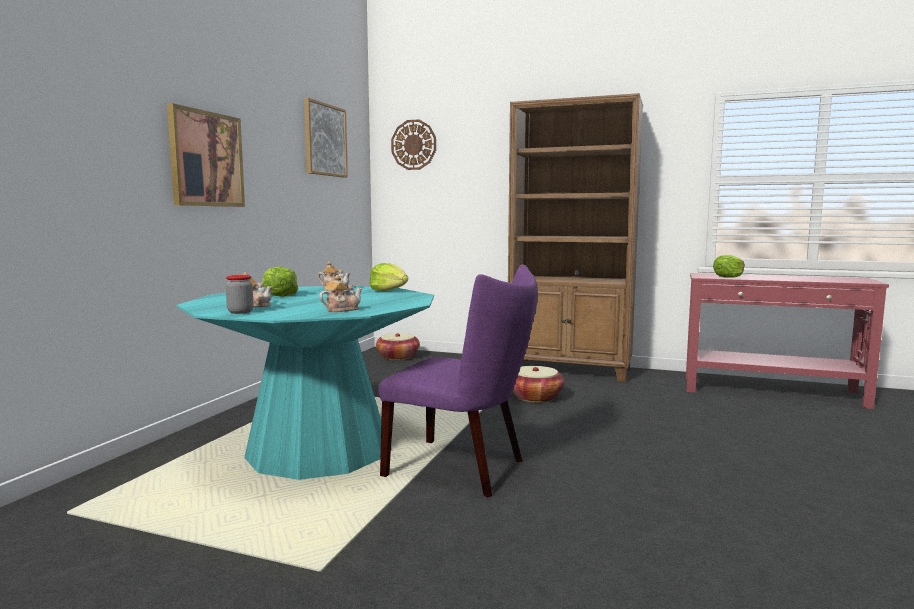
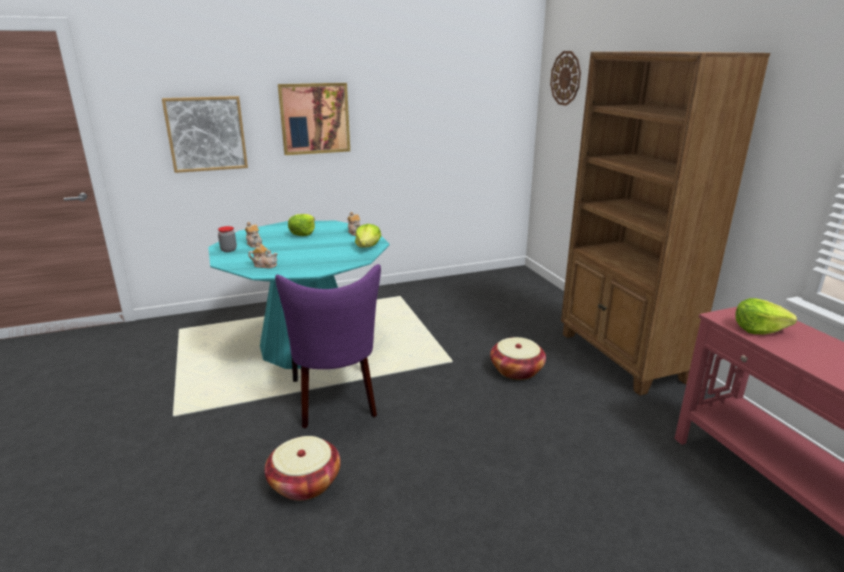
camera: 50 degrees right, 15 degrees up
(325, 140) = (462, 81): picture -> picture (206, 134)
(398, 357) = (516, 283): basket -> basket (305, 483)

